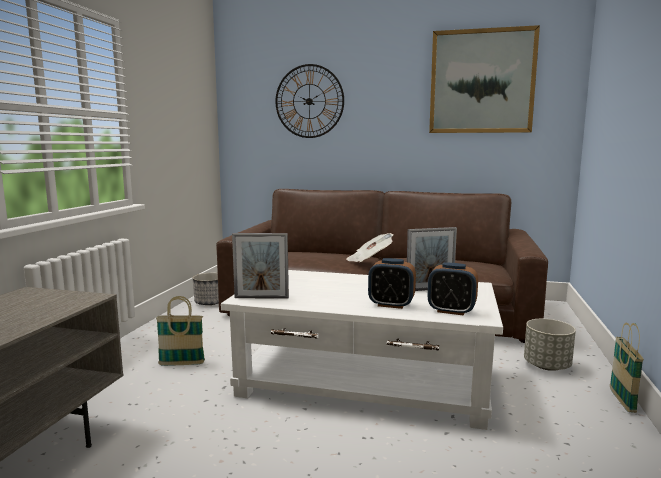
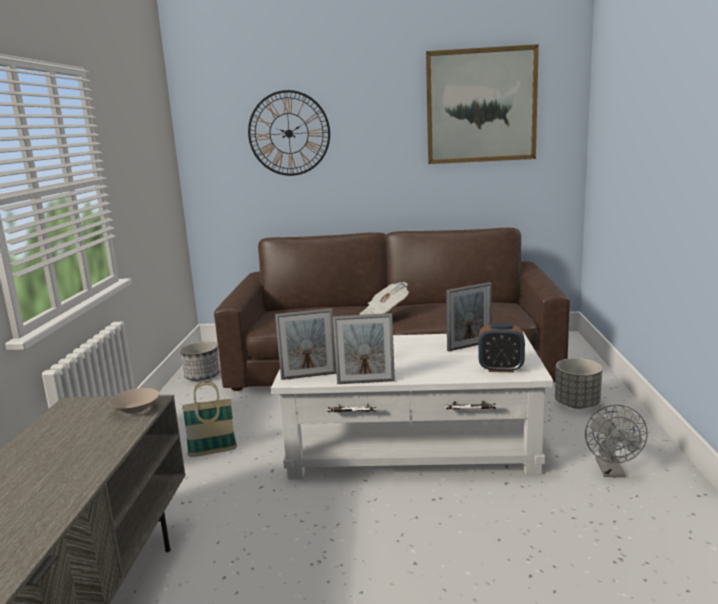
camera: 10 degrees left, 5 degrees up
(72, 301) = (136, 409): none -> beige bowl
(310, 308) = (365, 382): none -> picture frame
(391, 305) = (441, 368): alarm clock -> none
(567, 438) = (611, 472): none -> grey fan
(622, 401) = (649, 429): basket -> none

